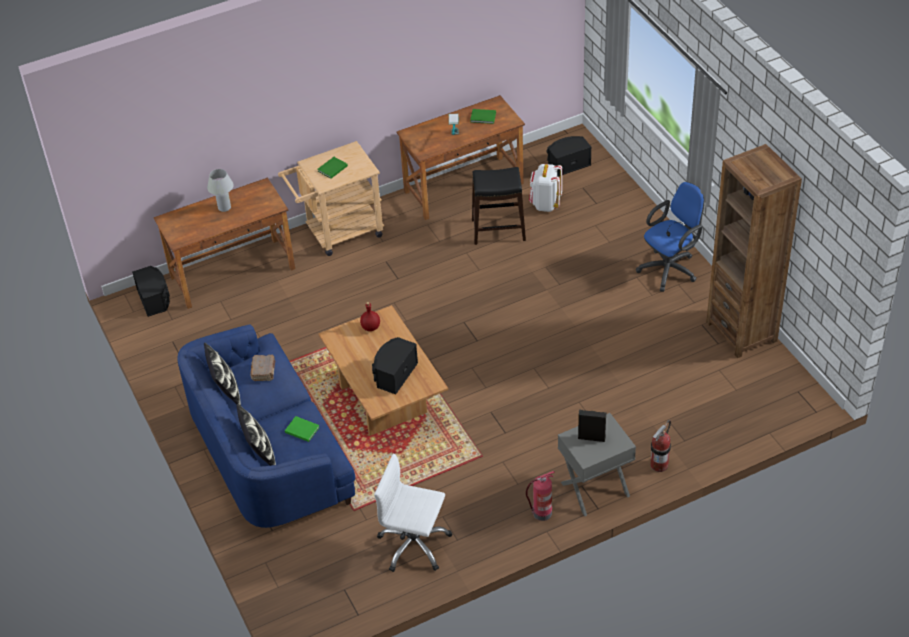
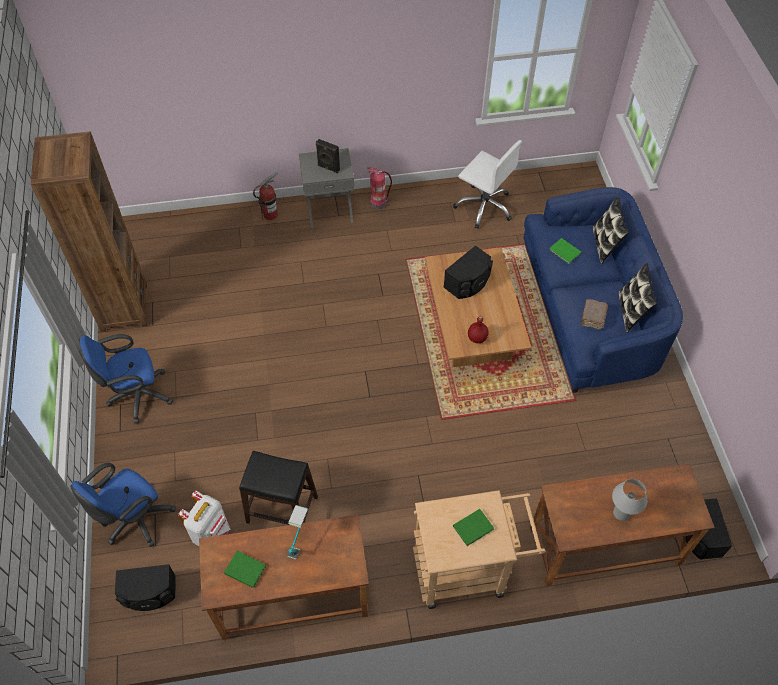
camera: 165 degrees left, 10 degrees up
(608, 196) = (135, 520): none -> blue office chair

